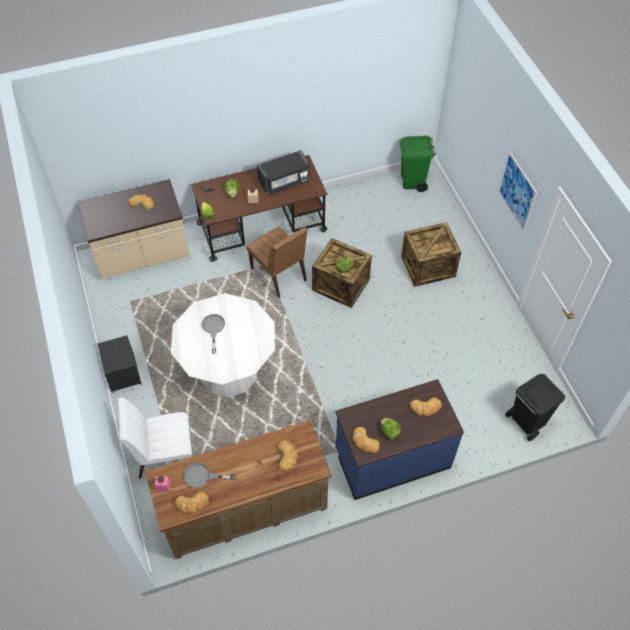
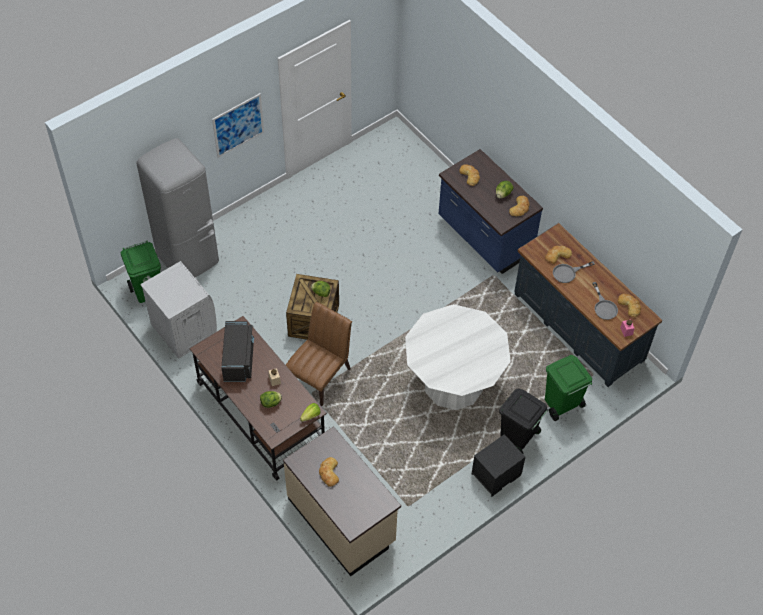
camera: 110 degrees left, 0 degrees up
(165, 455) = (561, 404): white chair -> green trash can
(213, 329) = (452, 359): grey frying pan -> grey frying pan (568, 273)
(284, 181) = (238, 359): black microwave -> black microwave turned 45 degrees clockwise
(364, 196) = (184, 330): none -> white washing machine
(428, 267) = (265, 253): crate -> none
(438, 214) = (189, 259): none -> grey fridge
(526, 422) = (408, 155): black trash can -> black trash can (517, 438)

